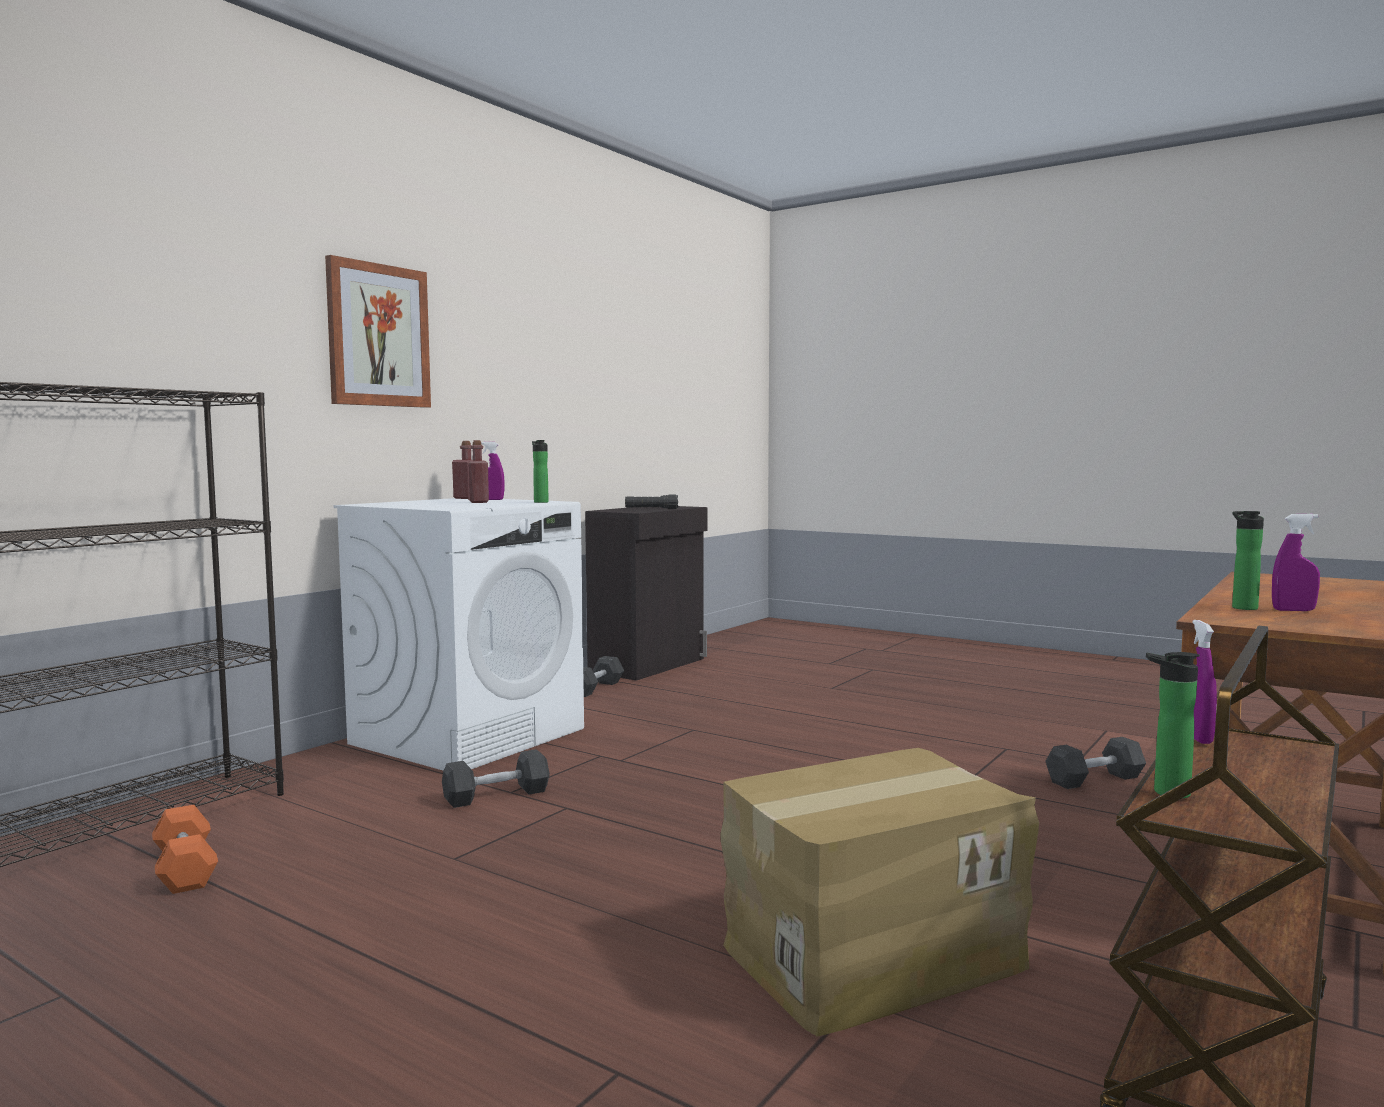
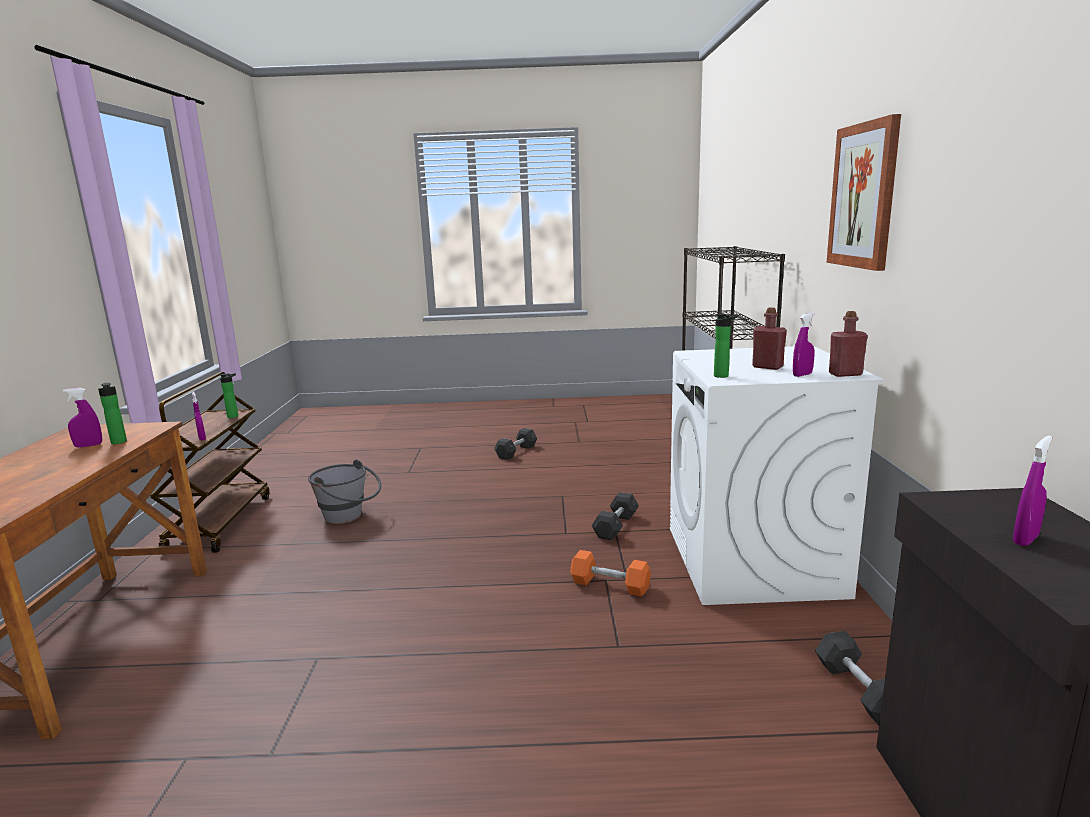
camera: 145 degrees right, 10 degrees up
(185, 868) = (646, 463): orange dumbbell -> orange dumbbell (610, 585)
(651, 509) = (1025, 539): black flashlight -> purple spray bottle
(870, 955) = (349, 517): cardboard box -> grey bucket
(1094, 779) = (183, 717): grey dumbbell -> grey dumbbell (516, 452)

